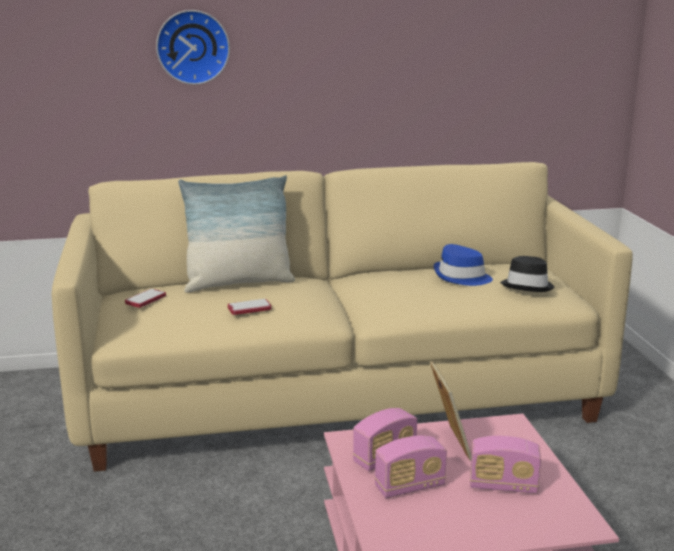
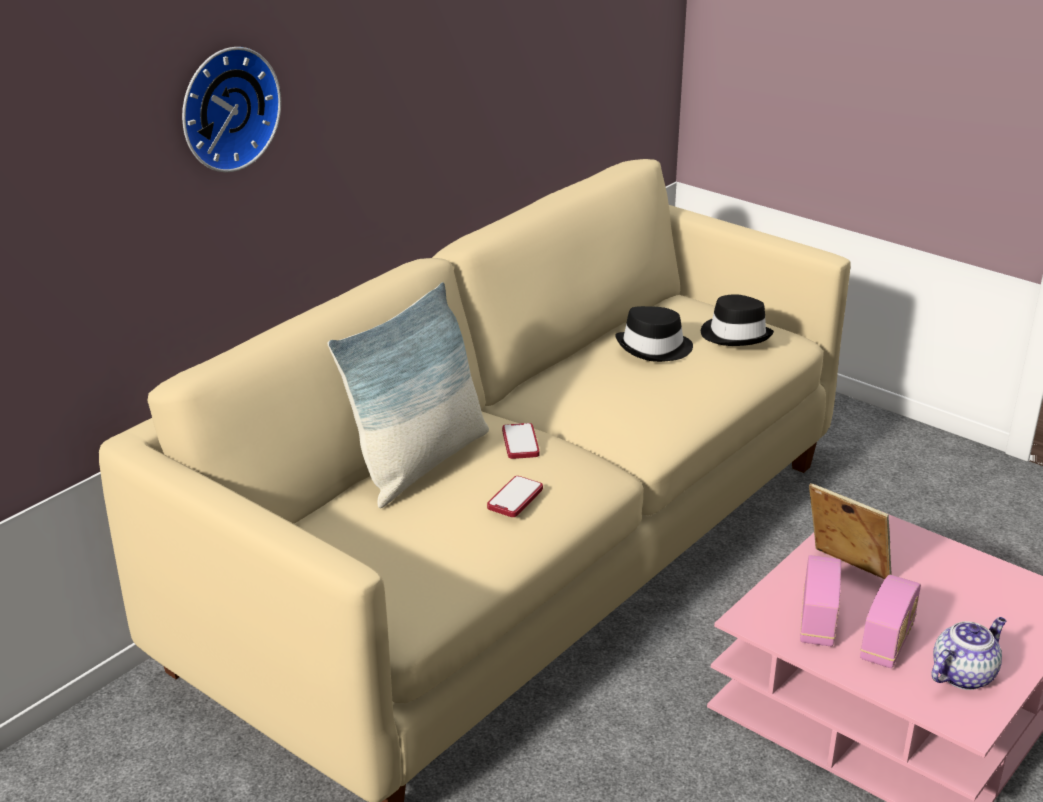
camera: 40 degrees left, 10 degrees up
(145, 299) = (346, 543): phone -> phone (520, 442)
(431, 525) = (963, 674): none -> teapot
(461, 277) = (654, 348): blue hat -> black hat
(503, 486) = (953, 595): radio -> none

